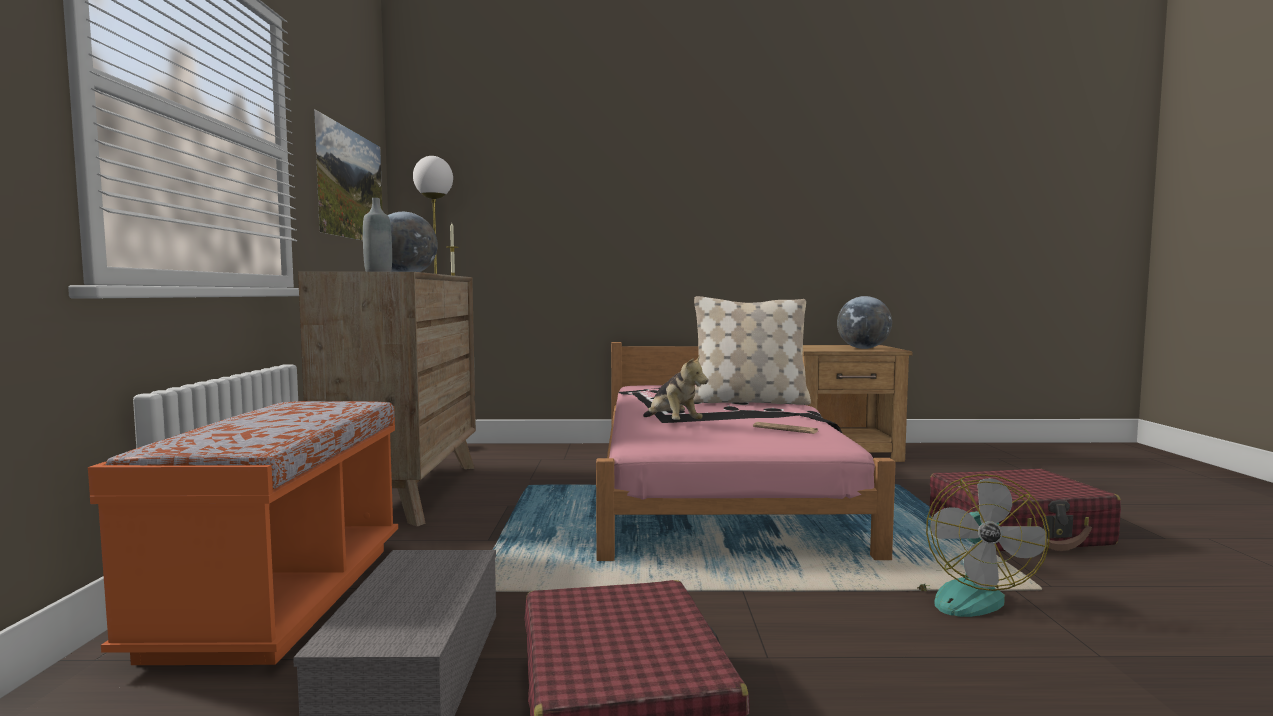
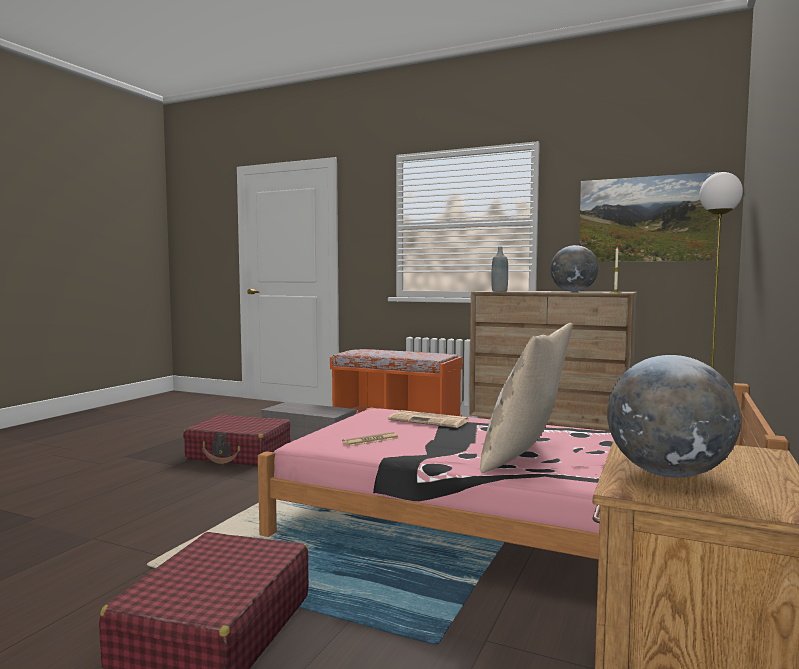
camera: 115 degrees right, 0 degrees up
(672, 424) = (430, 420): plush toy -> newspaper
(963, 594) = (191, 537): fan -> none

